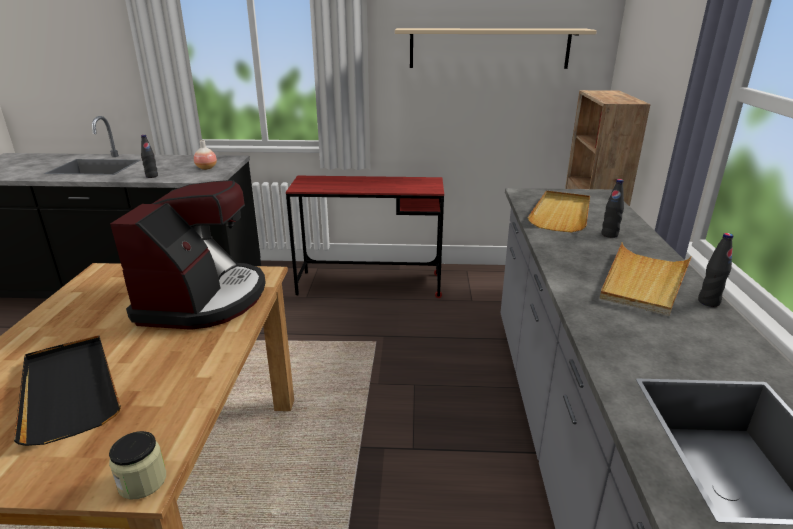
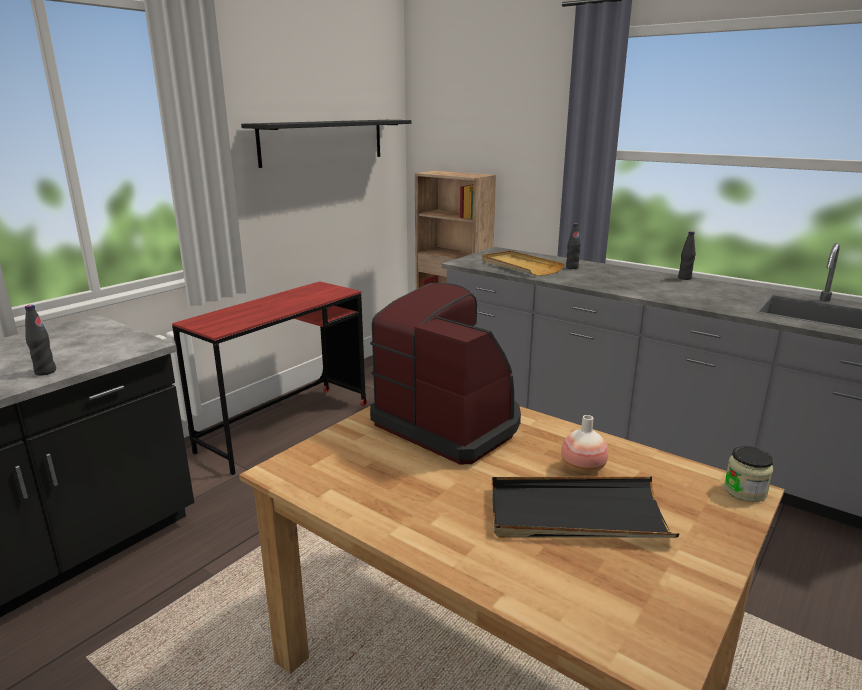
camera: 55 degrees left, 5 degrees down
(206, 168) = (94, 340): vase -> vase (582, 469)
(489, 48) = (323, 141): beige shelf -> black shelf
(643, 282) = (648, 280): beige tray -> none

